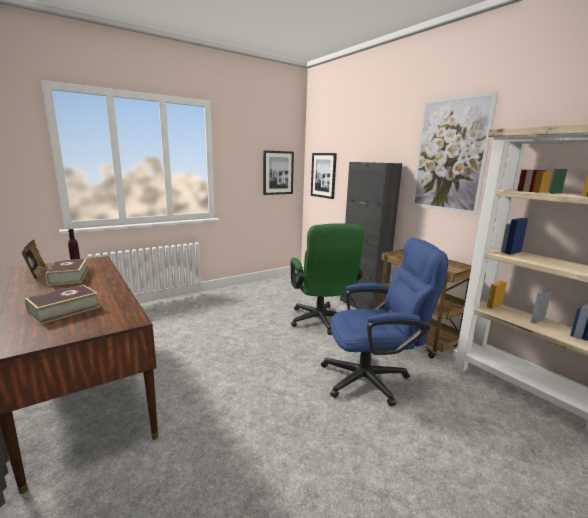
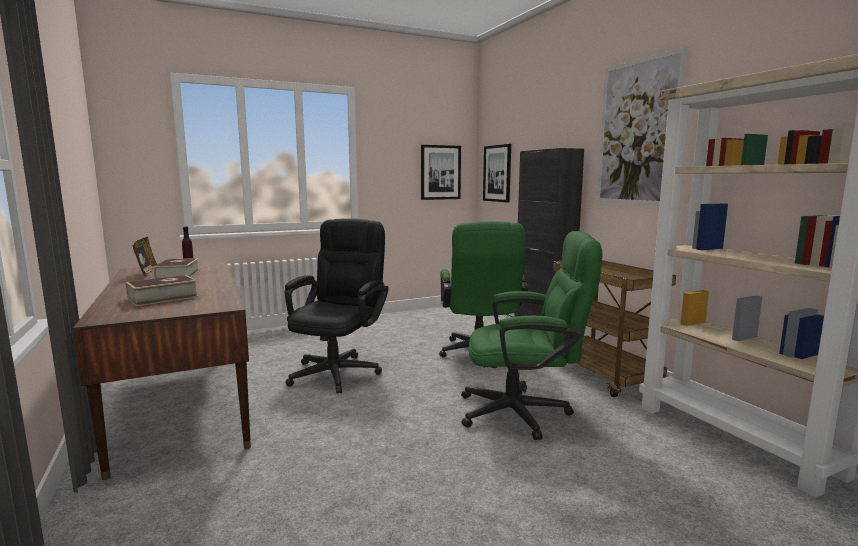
camera: 10 degrees right, 5 degrees down
(214, 344) = (339, 370): none -> black office chair
(373, 379) = (525, 413): blue office chair -> green office chair

